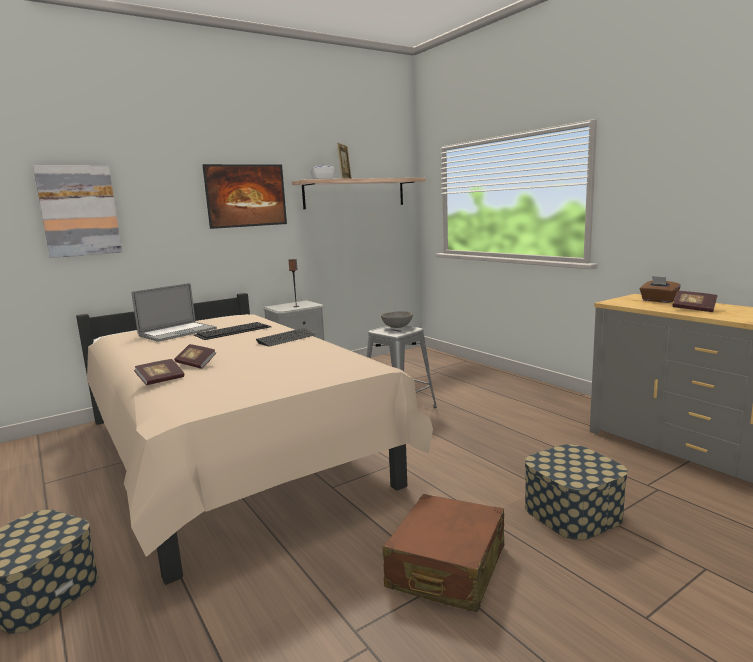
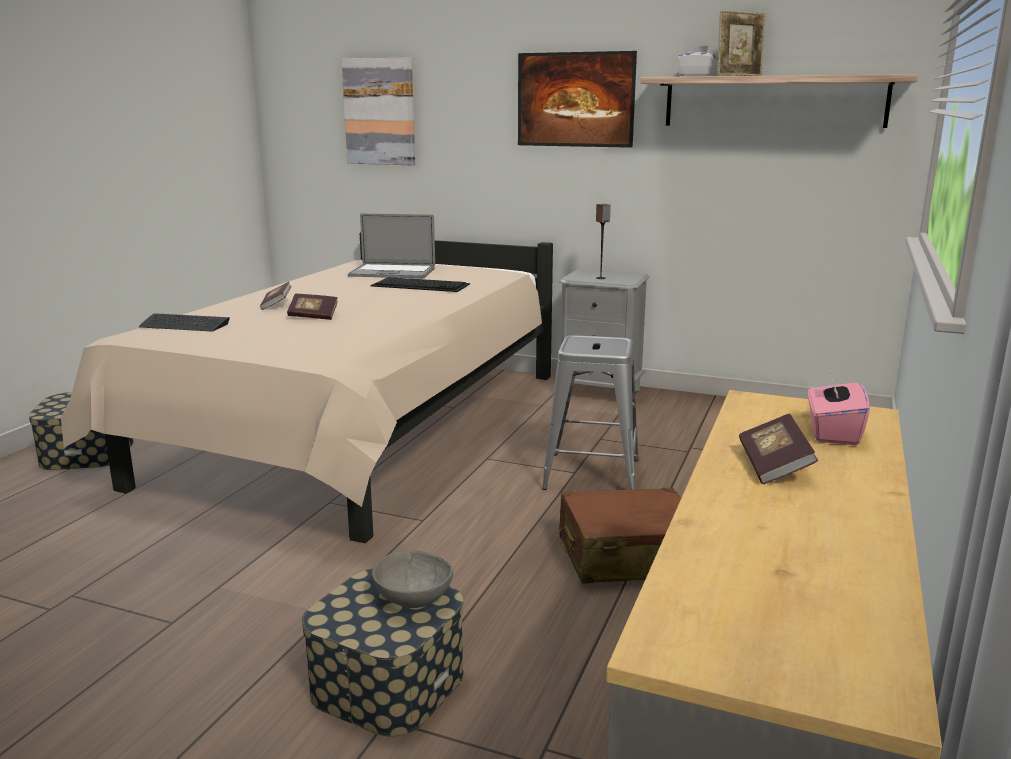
camera: 55 degrees right, 5 degrees up
(161, 380) = (216, 309): book -> book (313, 316)
(286, 339) = (407, 308): keyboard -> keyboard (184, 325)
(396, 327) = (609, 342): grey bowl -> grey bowl (412, 599)
(447, 567) = (198, 616): brown suitcase -> brown suitcase (627, 556)
(658, 300) = (832, 432): brown tissue box -> pink tissue box

